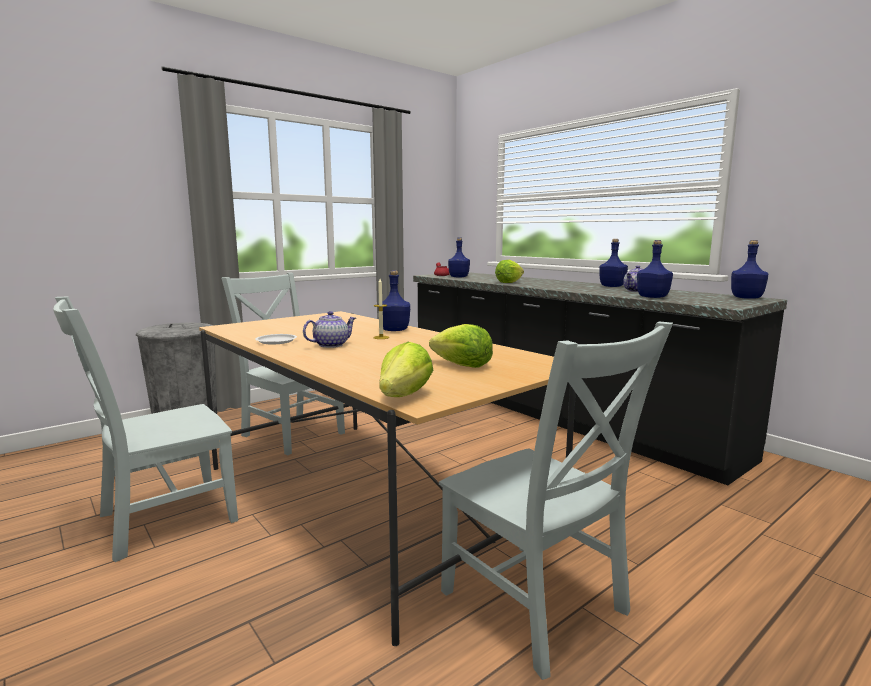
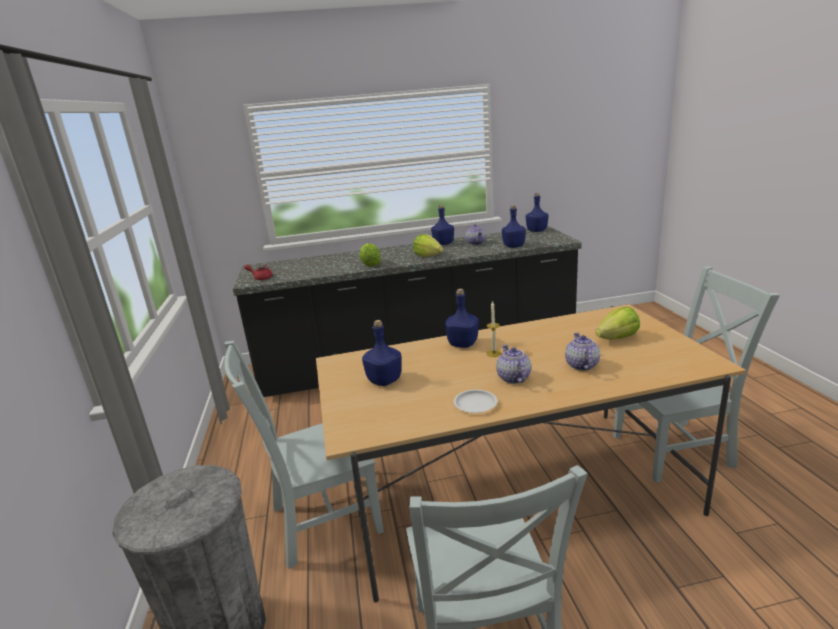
camera: 60 degrees left, 10 degrees up
(374, 359) = (581, 365): none -> teapot
(403, 396) = (697, 367): lettuce -> lettuce (428, 256)
(458, 277) = (293, 274): blue bottle -> blue bottle (385, 381)

